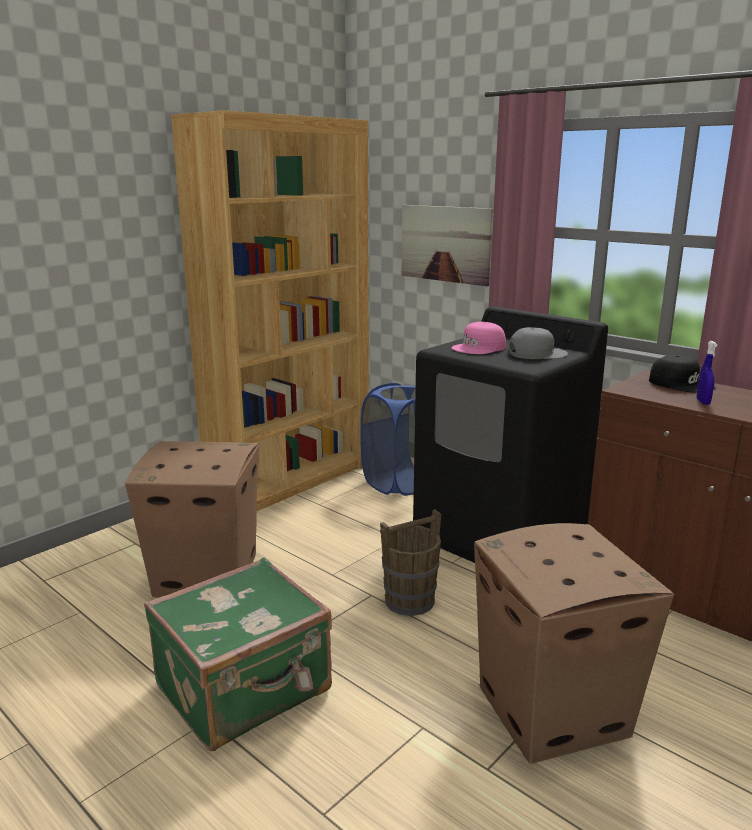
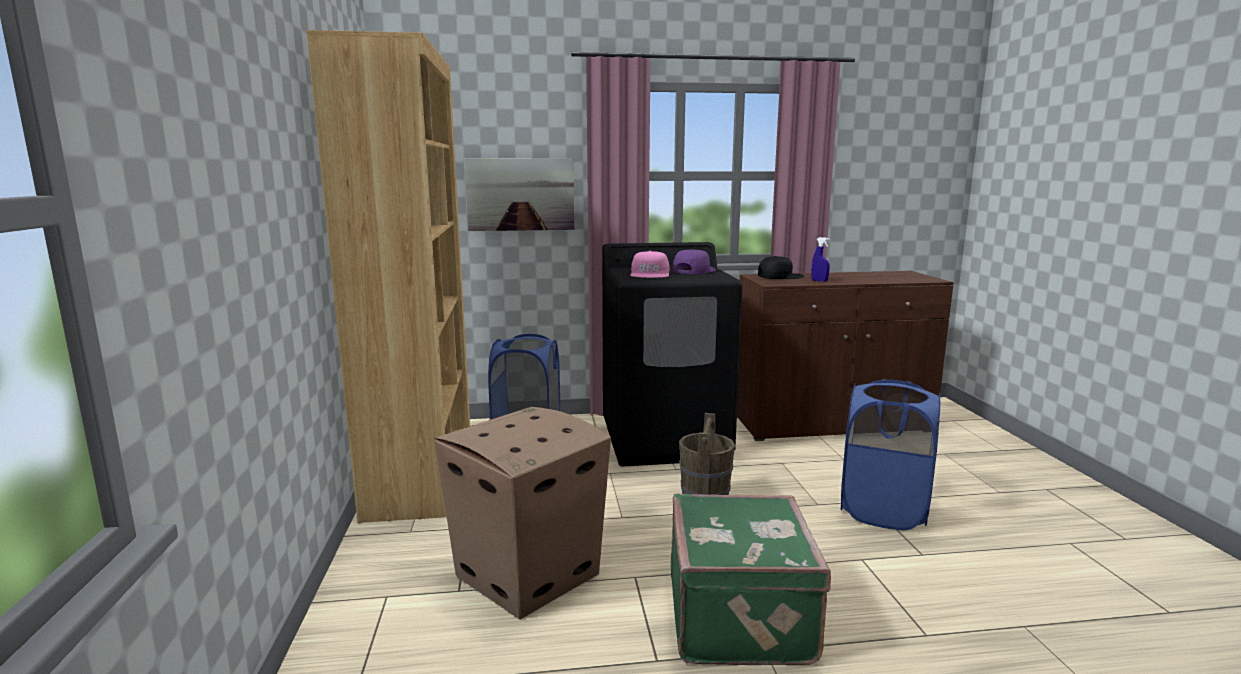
camera: 50 degrees left, 5 degrees down
(536, 353) = (693, 270): grey cap -> purple cap
(553, 711) = (883, 510): cardboard box -> blue laundry basket

